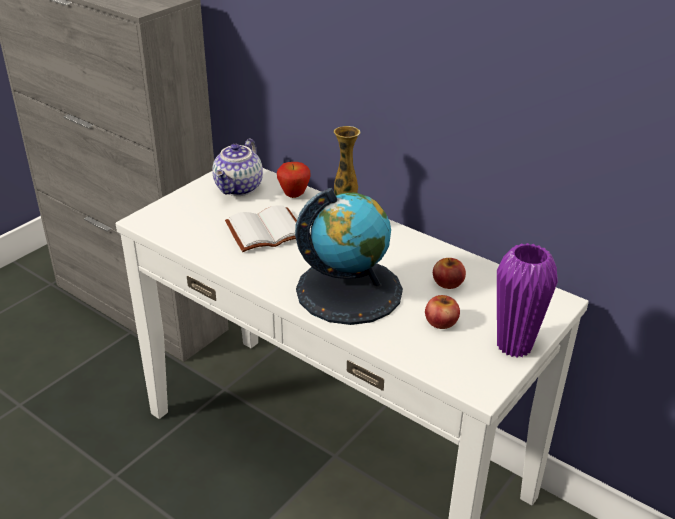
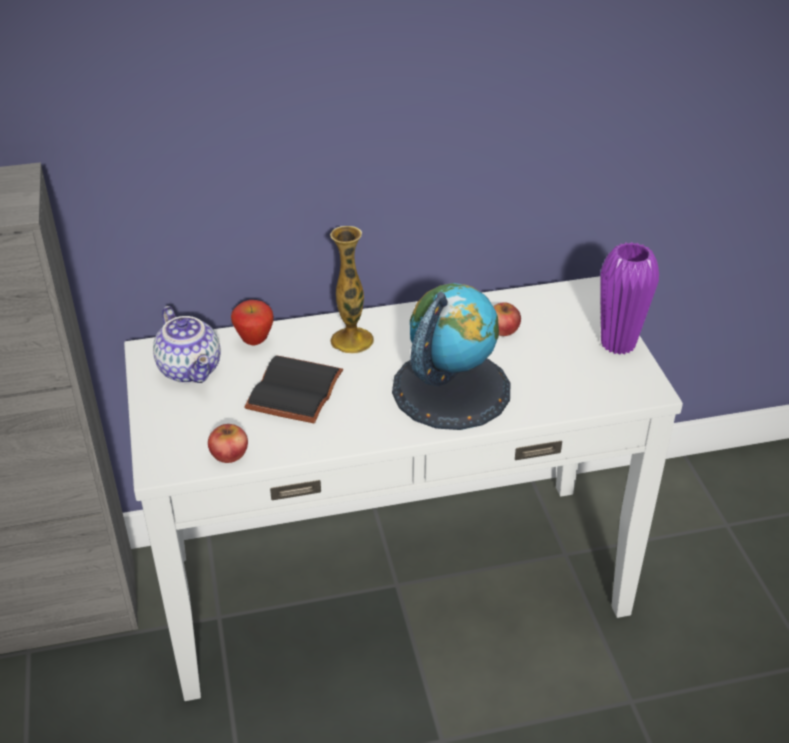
camera: 50 degrees left, 5 degrees up
(265, 233) = (297, 392): white book -> black book
(441, 321) = (549, 362): apple -> apple (229, 453)

